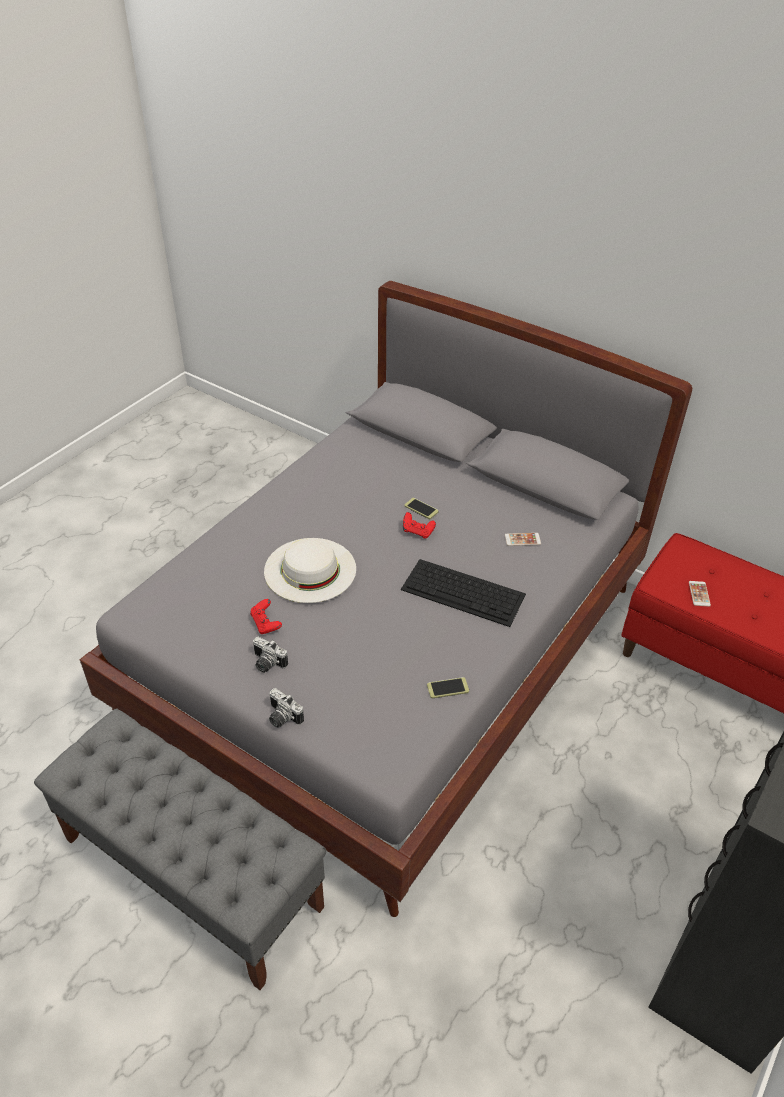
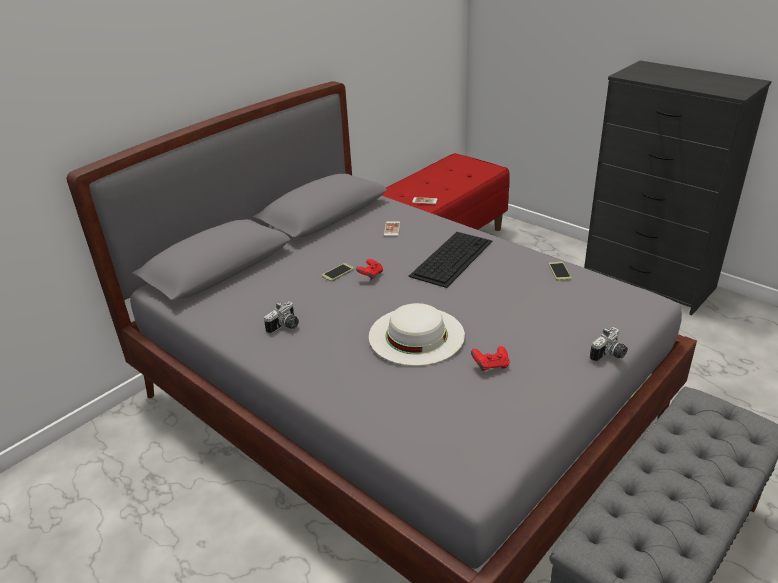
camera: 80 degrees left, 10 degrees down
(266, 664) = (544, 365): camera -> camera (285, 327)

